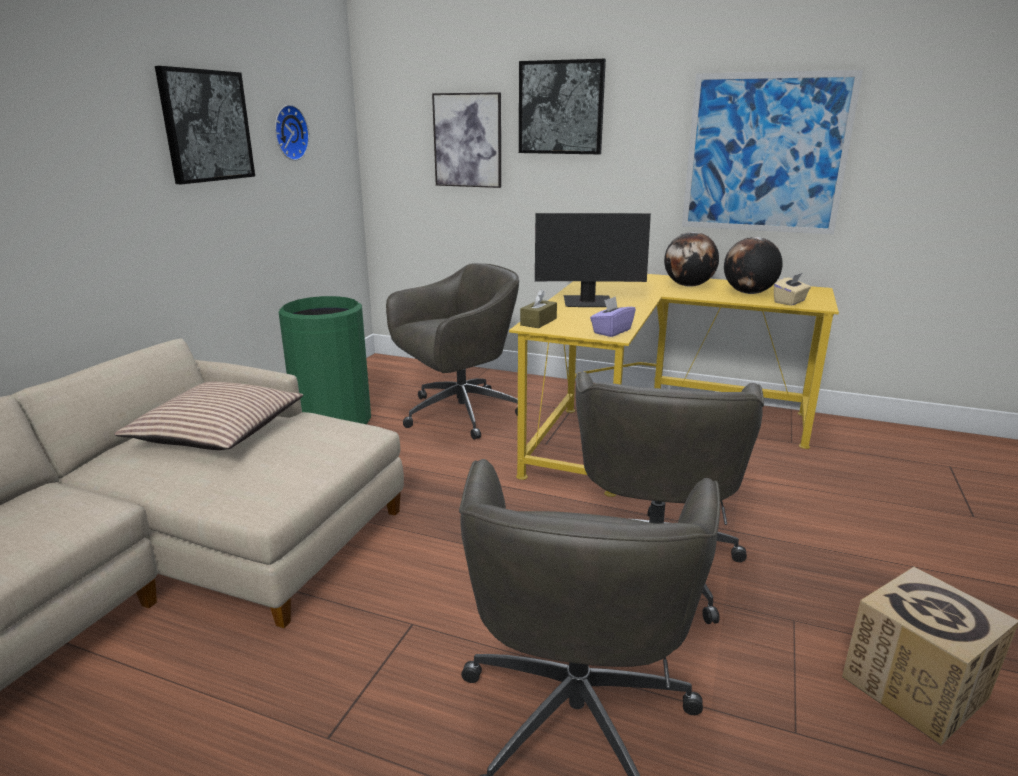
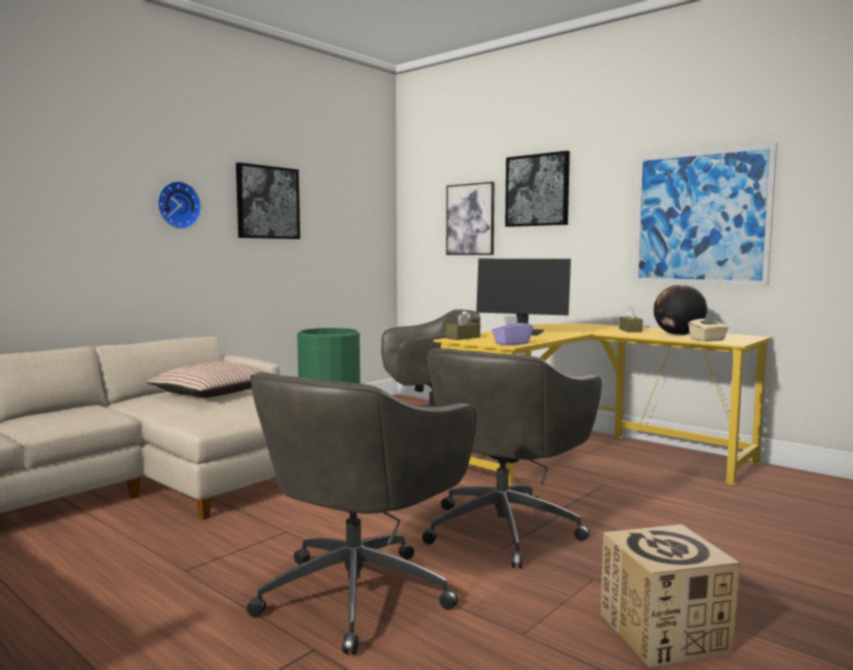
camera: 20 degrees right, 15 degrees down
(288, 132) = (334, 212): wall clock -> wall clock (177, 205)
(688, 286) = (630, 330): globe -> brown tissue box

